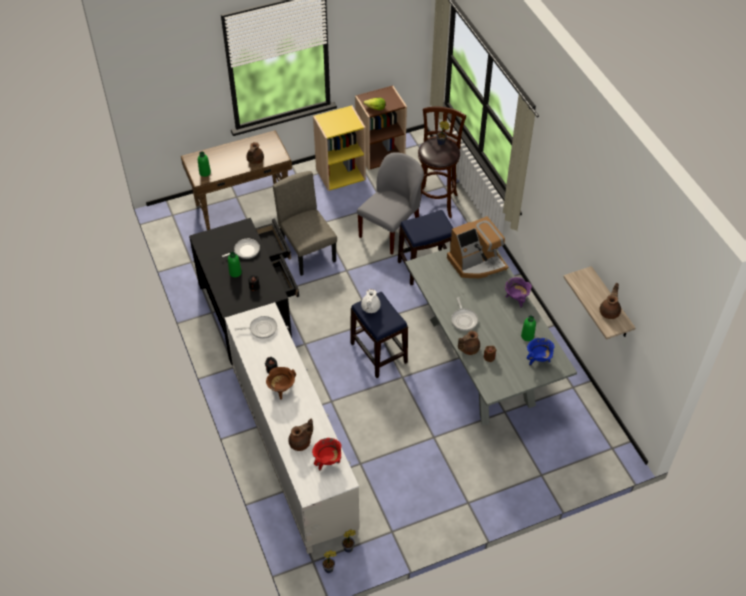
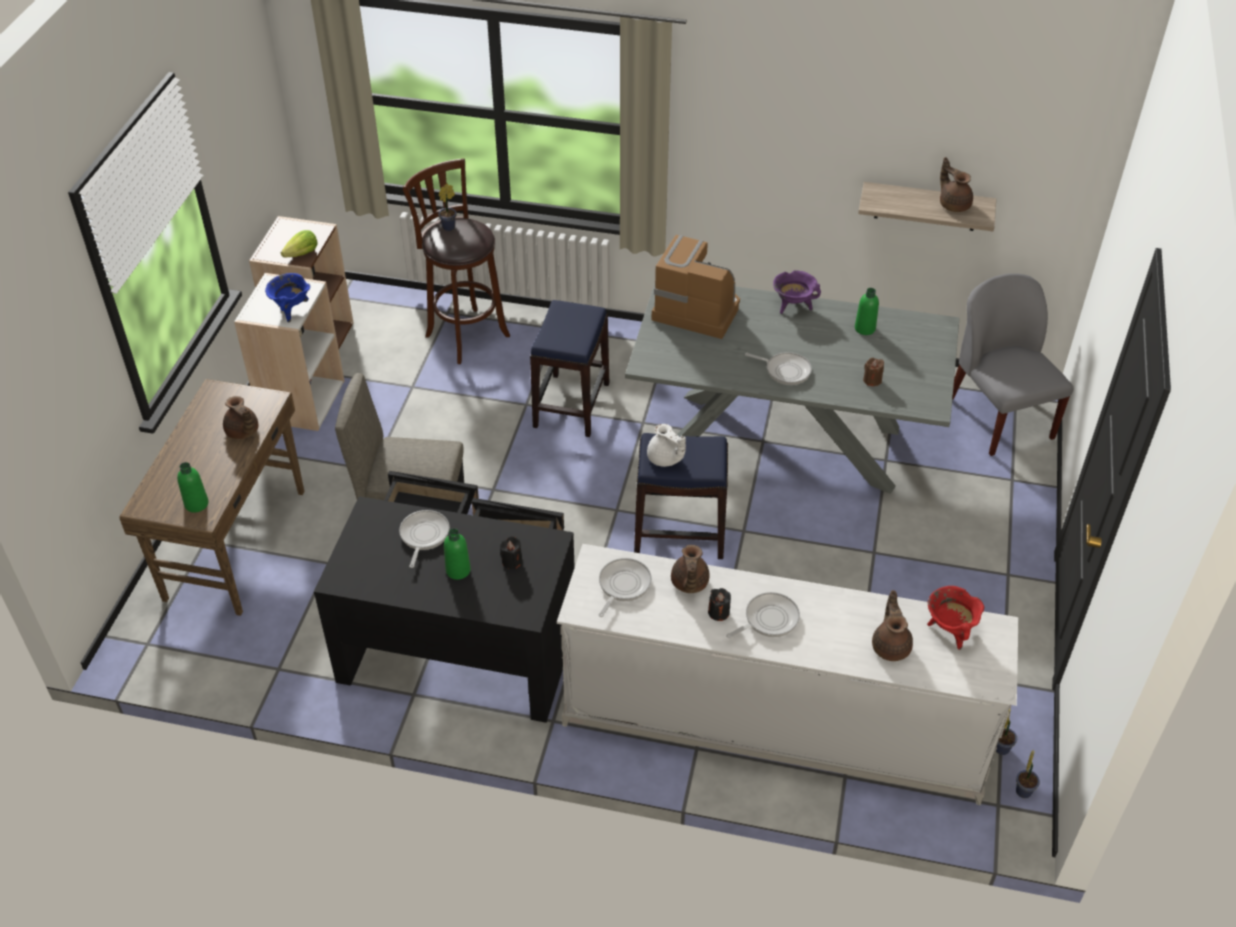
camera: 55 degrees left, 5 degrees down
(281, 389) = (768, 619): brown cooking pot -> frying pan
(341, 174) = (301, 400): yellow bookcase -> white bookcase
(390, 230) = (467, 405): grey chair -> grey chair (998, 416)
(468, 348) = (840, 392): brown teapot -> brown teapot (689, 583)
(477, 263) = (696, 309): coffee machine -> coffee machine turned 75 degrees counterclockwise
(538, 359) = (912, 339): blue cooking pot -> blue cooking pot (291, 310)

